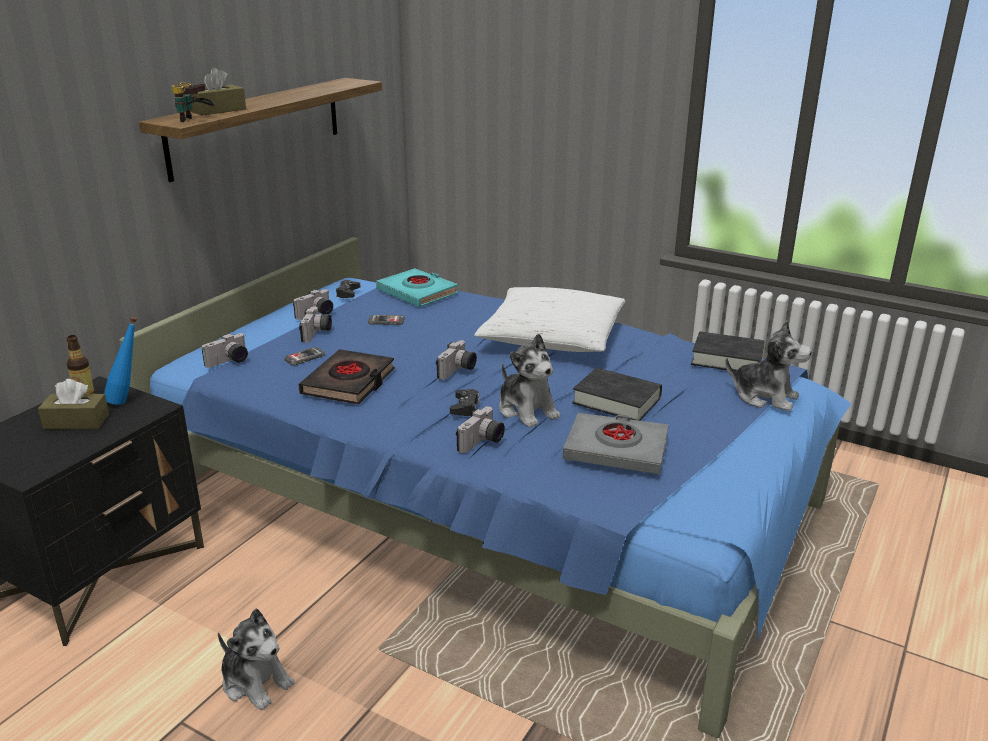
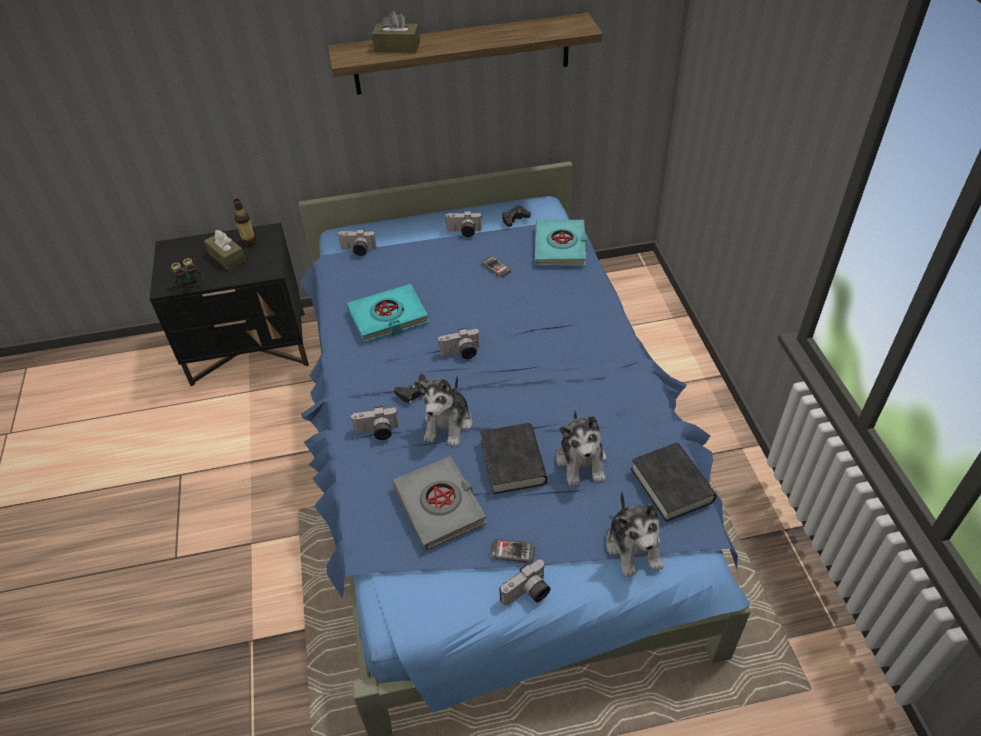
camera: 50 degrees right, 20 degrees up
(128, 400) = (267, 254): blue bottle -> none
(195, 121) = (356, 60): binoculars -> binoculars (192, 288)
(256, 682) = (229, 479): plush toy -> plush toy (582, 461)
(304, 357) = (400, 274): phone -> phone (512, 551)
(317, 333) = (438, 253): camera -> camera (527, 594)
(349, 382) = (388, 317): black book -> turquoise book
(552, 337) = (577, 362): white pillow -> none

